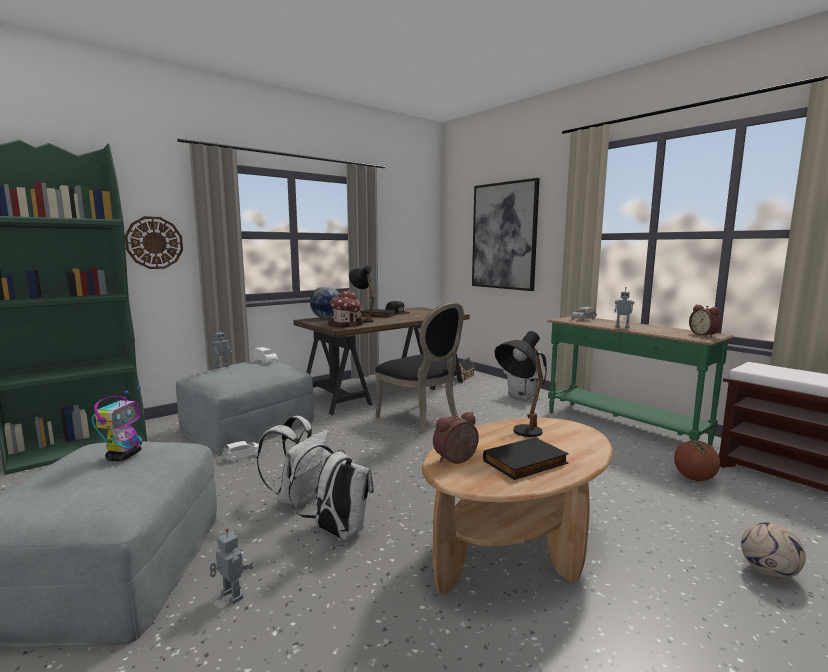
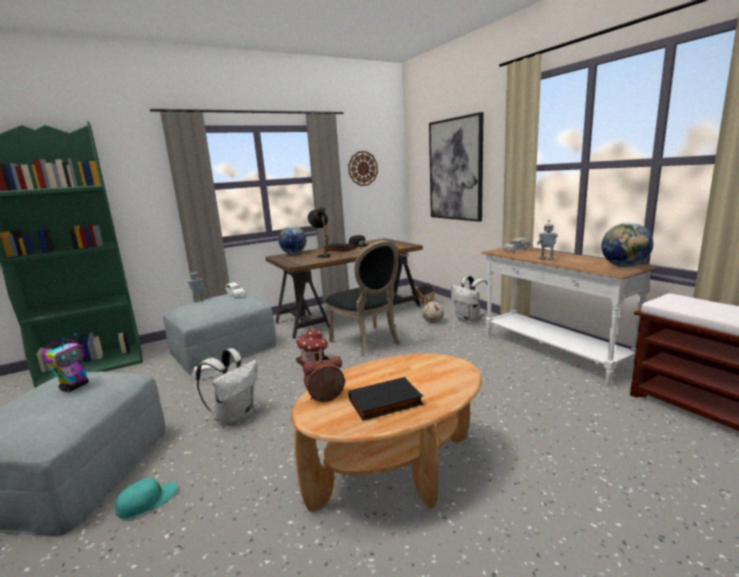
camera: 10 degrees right, 5 degrees up
(154, 243) = (141, 199): wall clock -> wall clock (363, 168)
(230, 597) = (147, 501): toy robot -> turquoise cap
(336, 531) = (251, 448): white backpack -> none
(346, 325) = (303, 261): toy house -> toy house (313, 362)
(519, 433) = (400, 371): black table lamp -> none
(622, 427) = (551, 352): green console table -> white console table
(694, 478) = (598, 408): basketball -> none
(704, 335) = (624, 266): alarm clock -> globe
(769, 572) = (628, 511): football -> football (433, 322)

